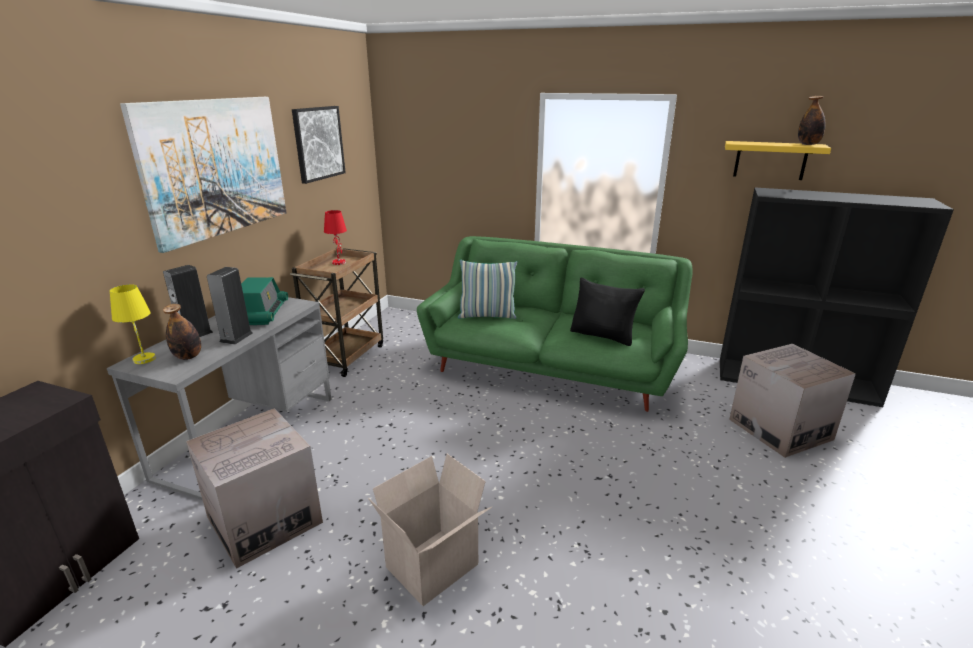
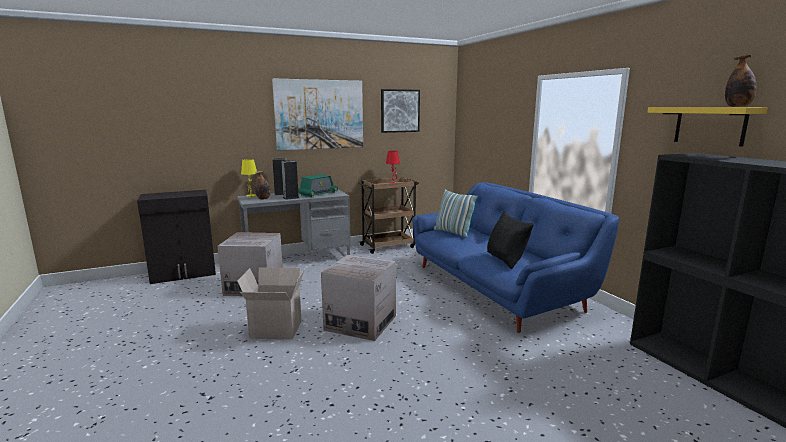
camera: 45 degrees right, 10 degrees down
(551, 367) = (495, 288): green sofa -> blue sofa
(780, 429) = (619, 391): cardboard box -> cardboard box (360, 323)

